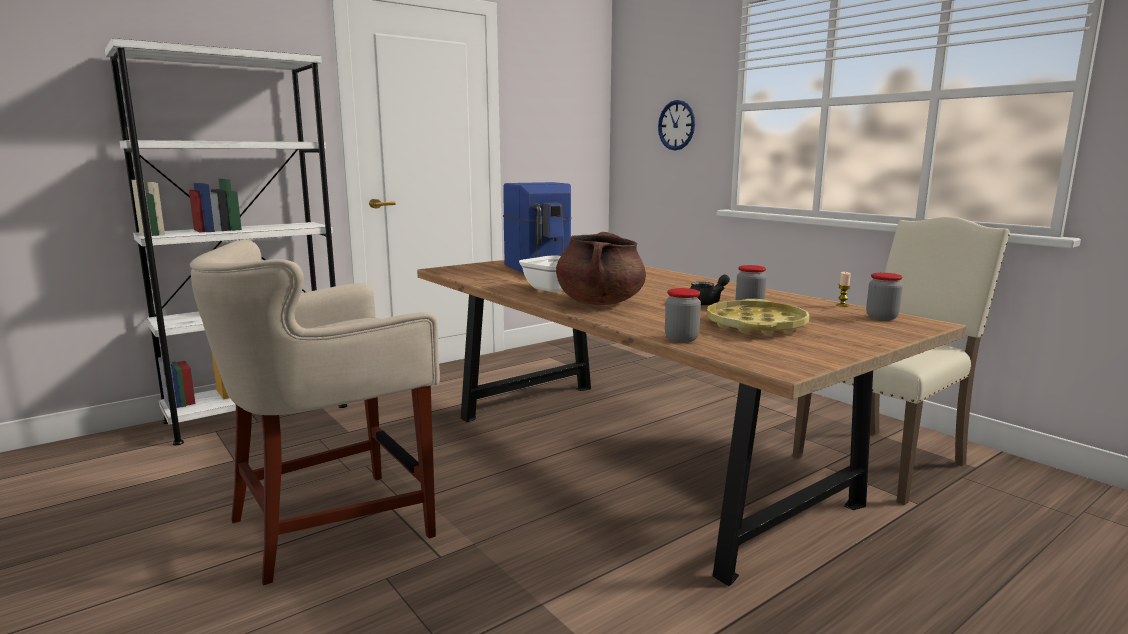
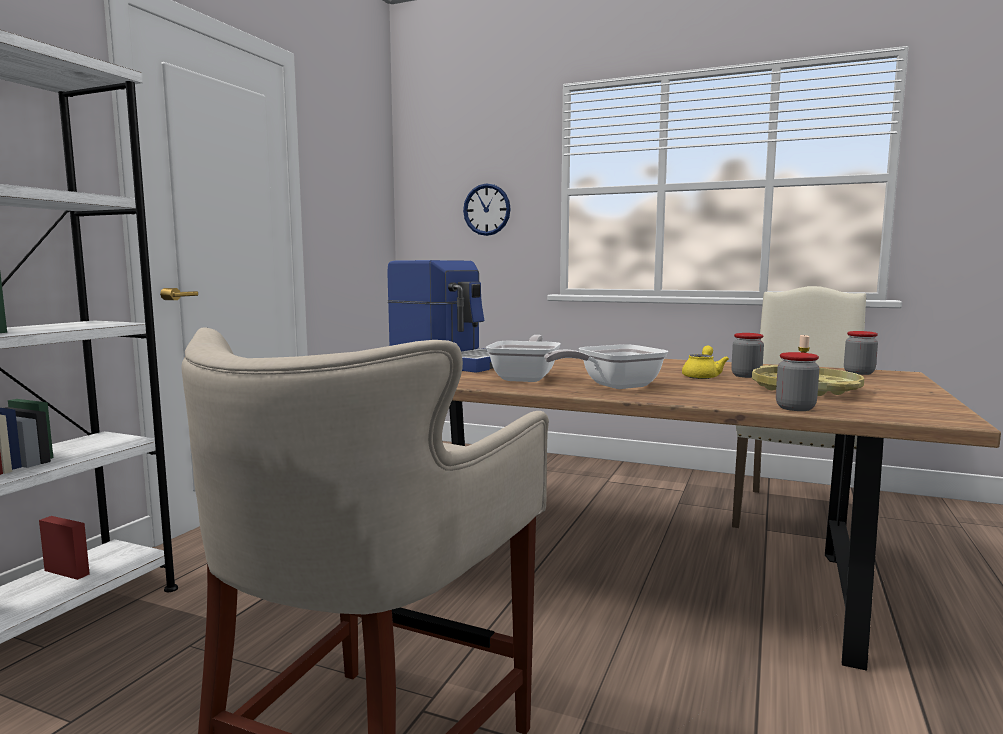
camera: 30 degrees left, 5 degrees down
(600, 302) = (612, 386): brown cooking pot -> frying pan
(707, 303) = (702, 376): black teapot -> yellow teapot

